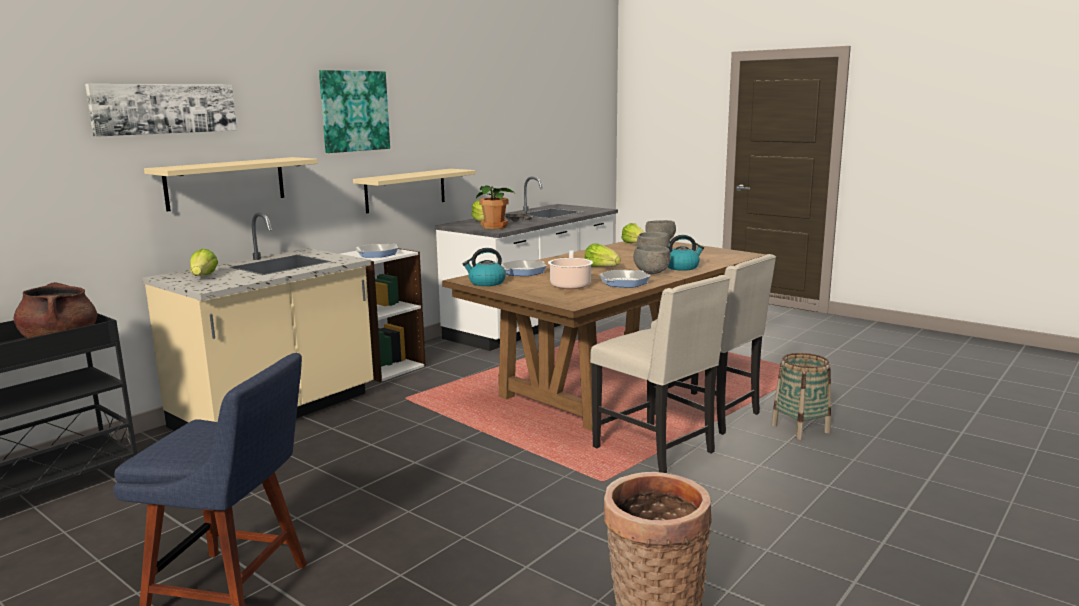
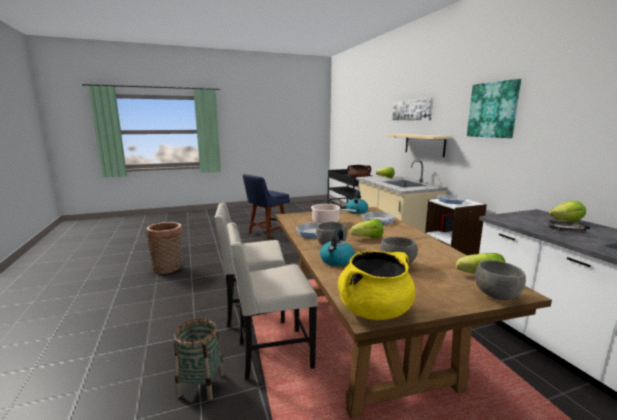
camera: 120 degrees right, 0 degrees up
(405, 190) = (522, 173): beige shelf -> none
(495, 227) = (518, 219): potted plant -> none
(736, 254) = (374, 310): none -> yellow cooking pot

